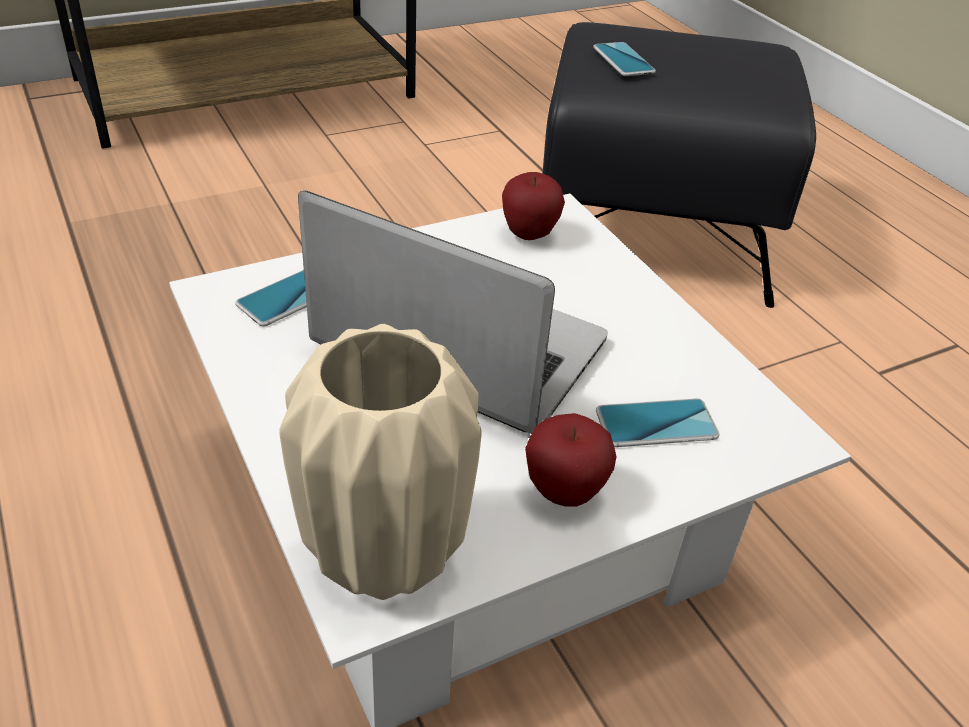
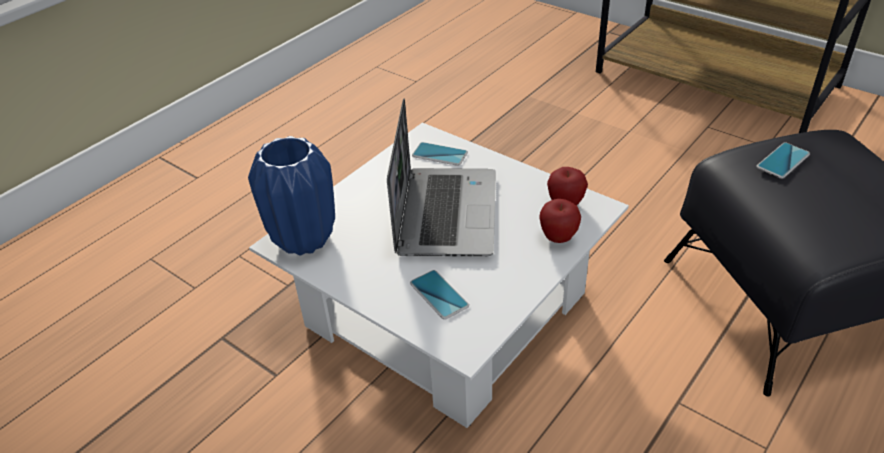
camera: 70 degrees right, 0 degrees up
(386, 556) = (303, 240): beige vase -> blue vase
(564, 492) = (370, 277): apple -> apple (558, 237)

